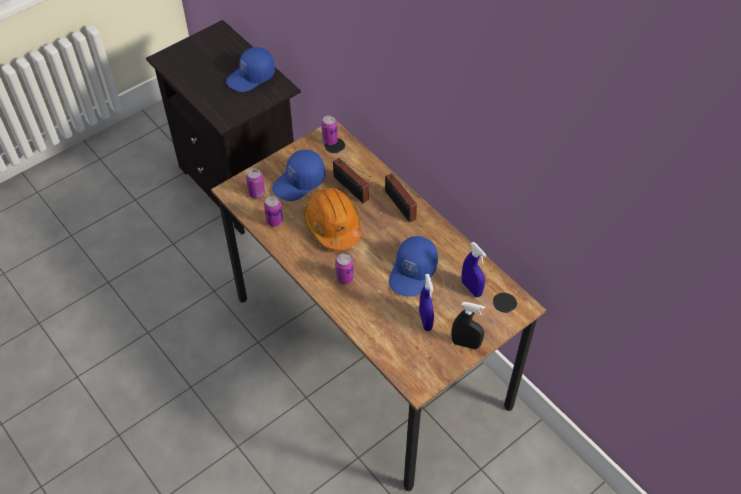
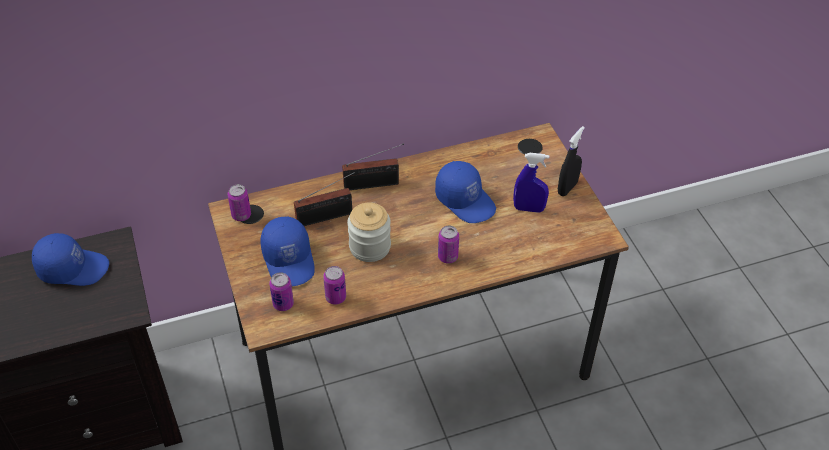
camera: 70 degrees left, 5 degrees down
(251, 77) = (73, 267): blue cap -> blue cap turned 75 degrees counterclockwise
(333, 225) = (370, 247): orange hard hat -> jar
(471, 288) = (504, 164): blue spray bottle -> none

